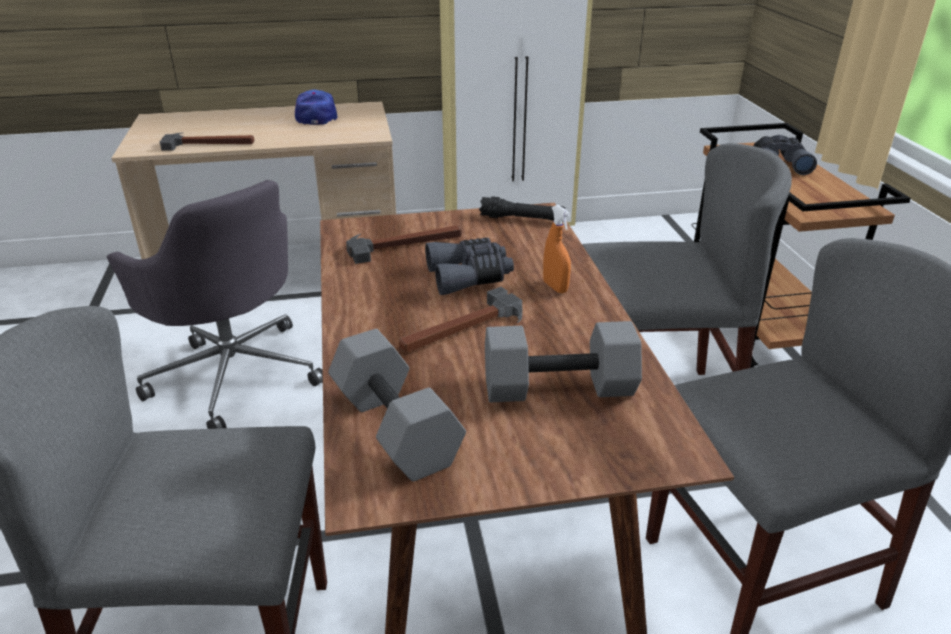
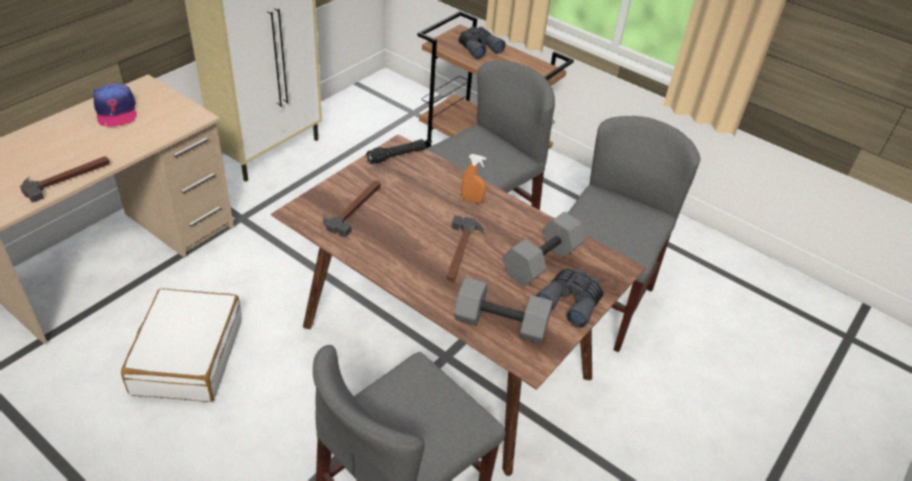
camera: 45 degrees left, 10 degrees up
(234, 373) = (187, 356): grey office chair -> white suitcase
(316, 116) = (116, 111): cap -> cap turned 150 degrees counterclockwise
(469, 276) = (420, 214): grey binoculars -> grey binoculars (571, 301)

